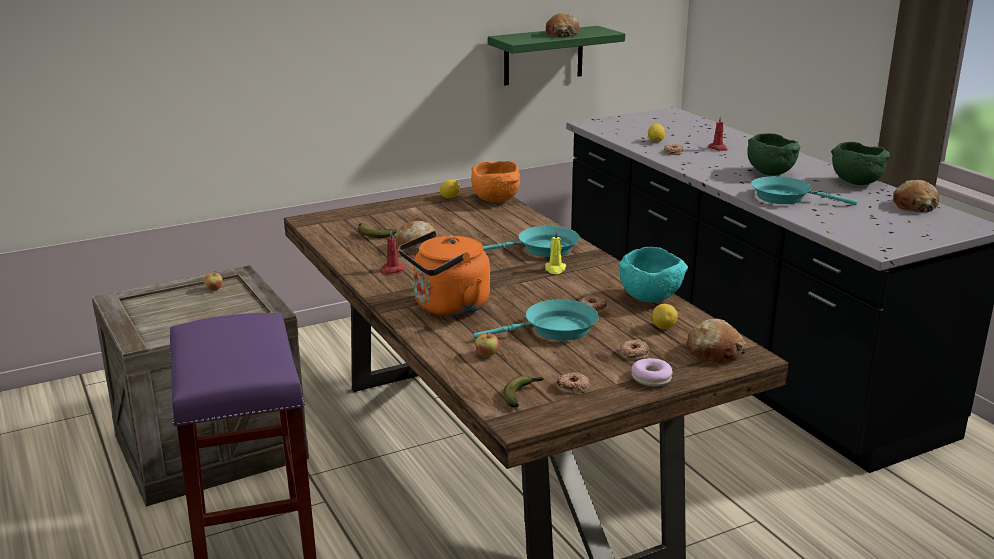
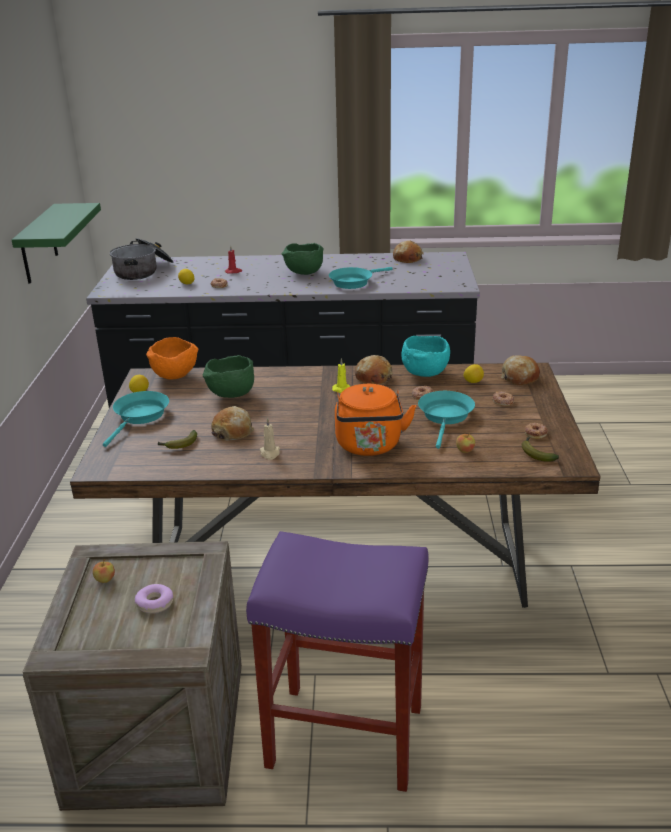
camera: 60 degrees left, 5 degrees up
(391, 270) = (270, 453): red candle -> beige candle
(542, 249) = (300, 385): turquoise frying pan -> turquoise frying pan (140, 417)
(561, 34) = (63, 218): bread -> bread (374, 378)
(651, 378) = (541, 406): donut -> donut (155, 603)
(659, 121) = (143, 271): none -> cooking pot
(855, 182) = (352, 259): green bowl -> green bowl (231, 395)

